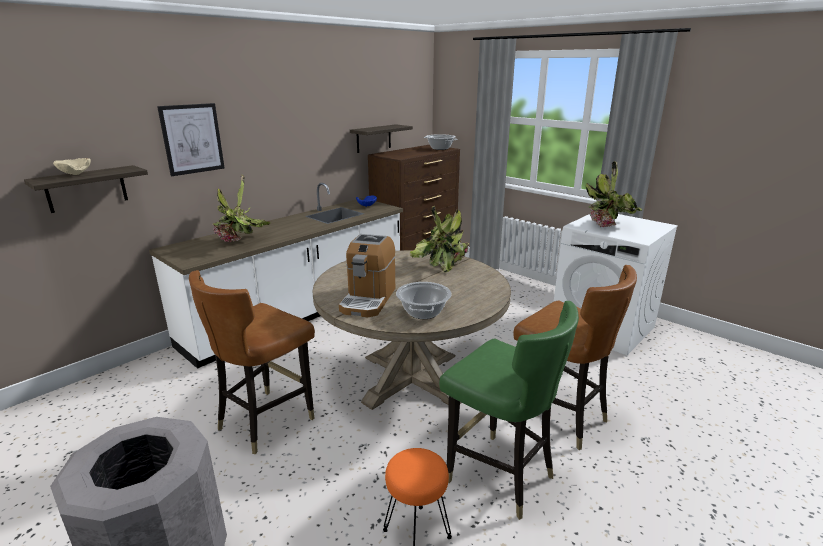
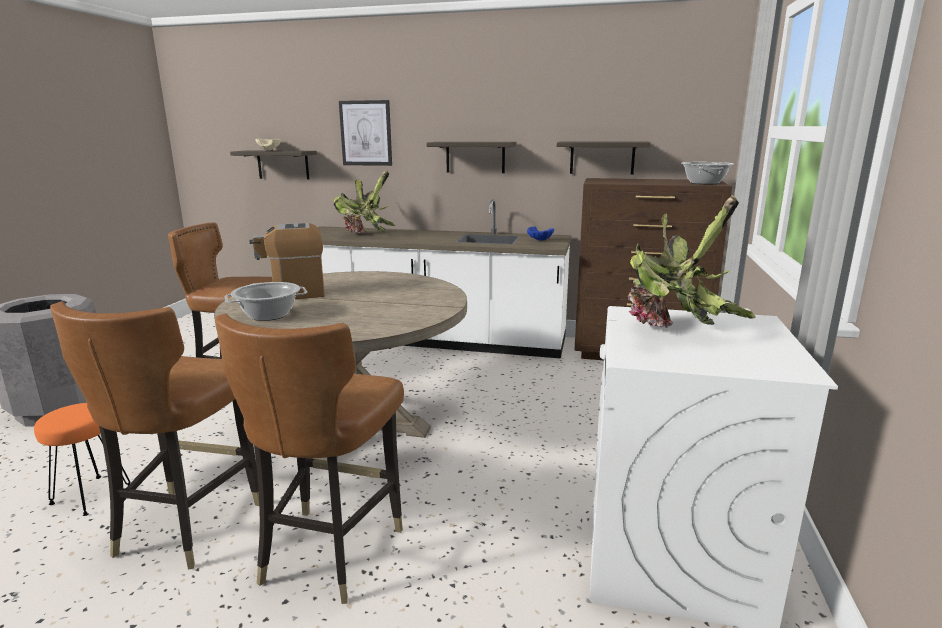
camera: 60 degrees right, 5 degrees down
(294, 149) = (475, 157): none -> shelf
(442, 262) = (428, 299): potted plant -> none
(499, 475) = (188, 525): green chair -> brown chair

